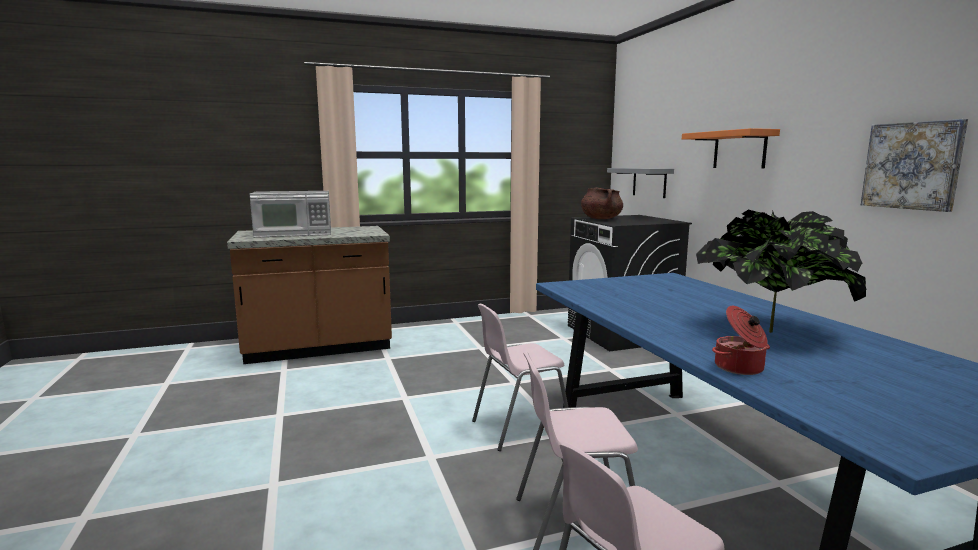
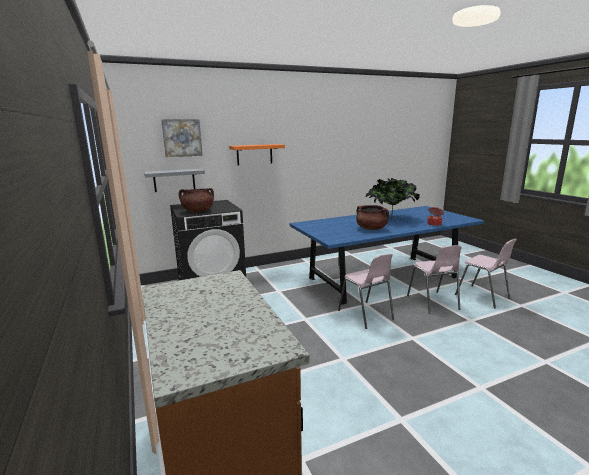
camera: 95 degrees left, 5 degrees up
(294, 233) = (222, 322): microwave -> none
(649, 308) = (371, 229): none -> brown cooking pot
(912, 165) = (333, 158): picture -> picture (182, 138)

